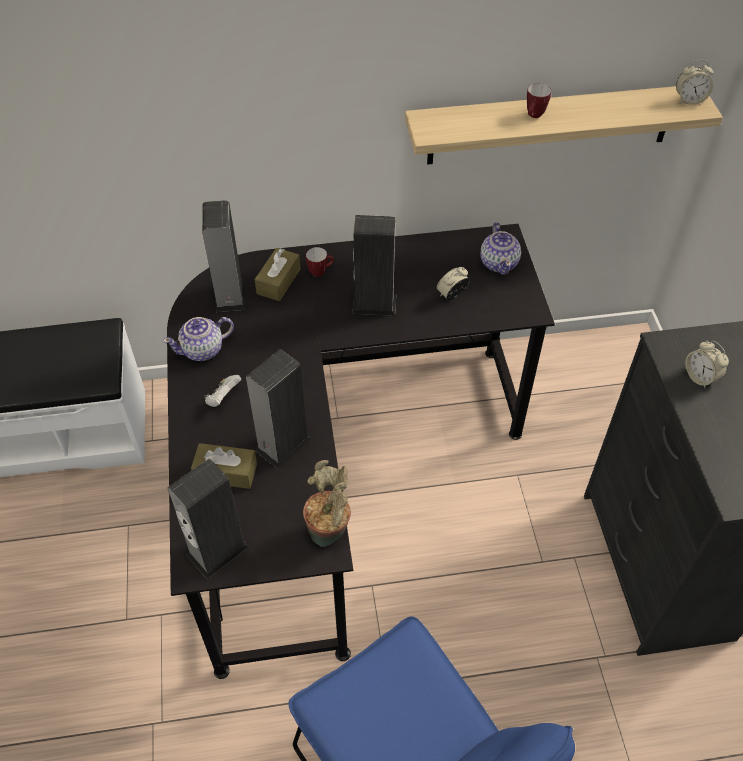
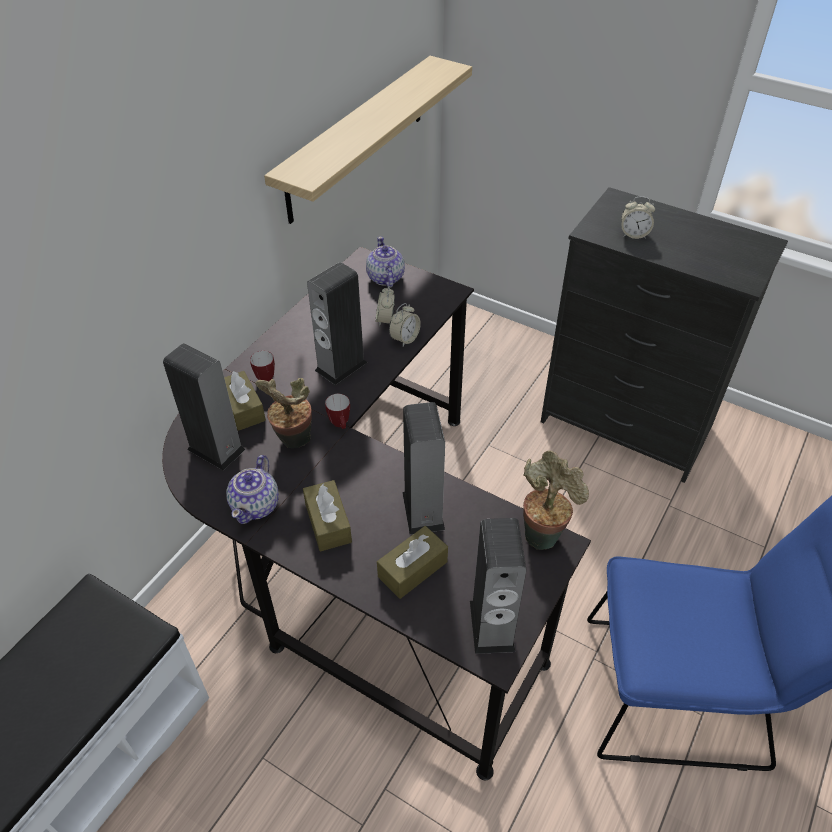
camera: 50 degrees left, 5 degrees down
(223, 398) = (328, 523): white game controller -> brown tissue box
(276, 328) = (293, 441): none -> potted plant
(499, 262) = (385, 278): teapot -> teapot turned 135 degrees counterclockwise
(534, 116) = (362, 127): mug -> mug (341, 425)
(689, 100) = (439, 67): alarm clock -> alarm clock (404, 339)

